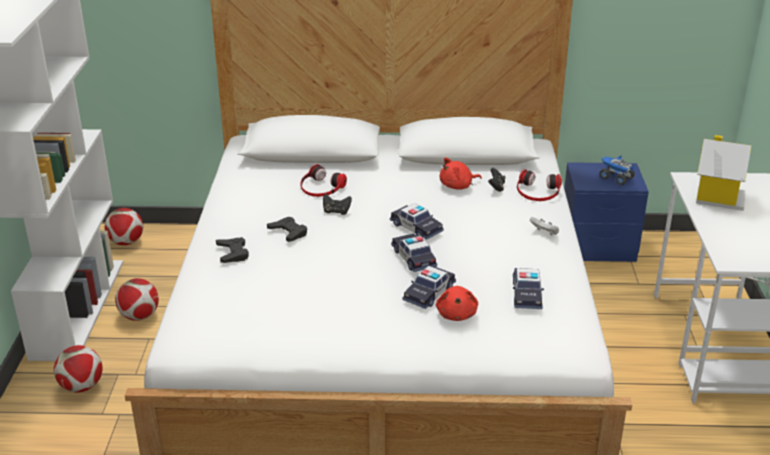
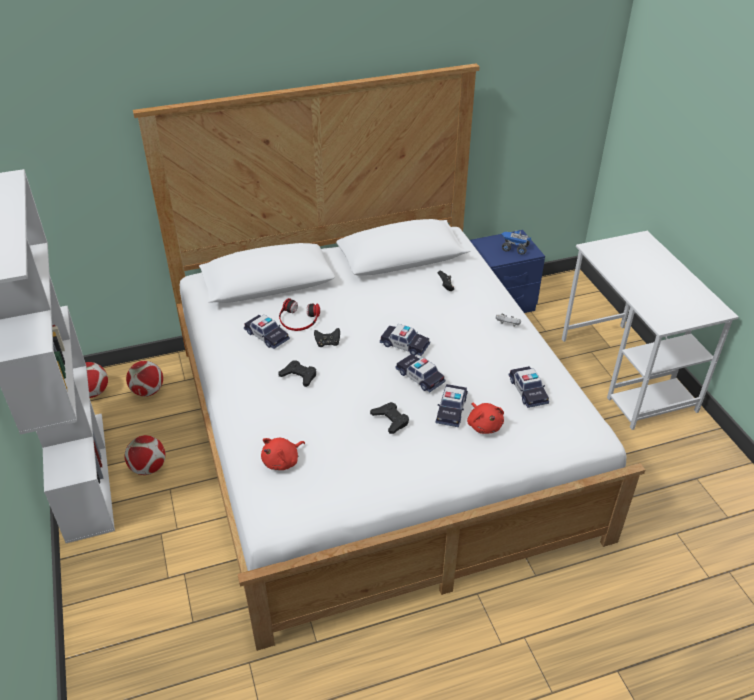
camera: 20 degrees left, 10 degrees up
(82, 386) = (134, 555): football -> football (148, 391)
(233, 253) = (262, 410): black game controller -> black game controller (390, 420)
(280, 194) = (266, 336): none -> toy car
(458, 186) = (413, 292): red plush toy -> red plush toy (282, 461)
(537, 191) = (480, 284): headphones -> none
(717, 197) = (623, 262): toy house -> none

